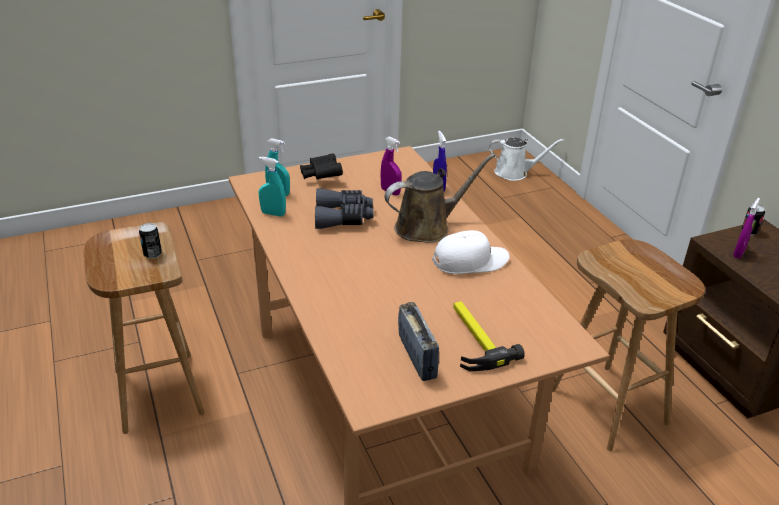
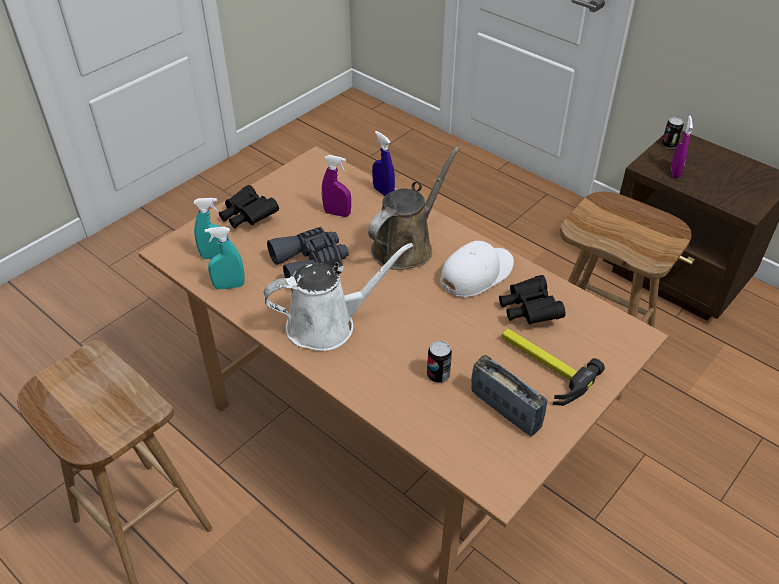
camera: 25 degrees left, 10 degrees up
(152, 254) = (116, 389): can -> can (438, 375)
(494, 298) = (528, 310): none -> black binoculars
(514, 173) = (366, 122): white watering can -> white watering can (328, 324)

